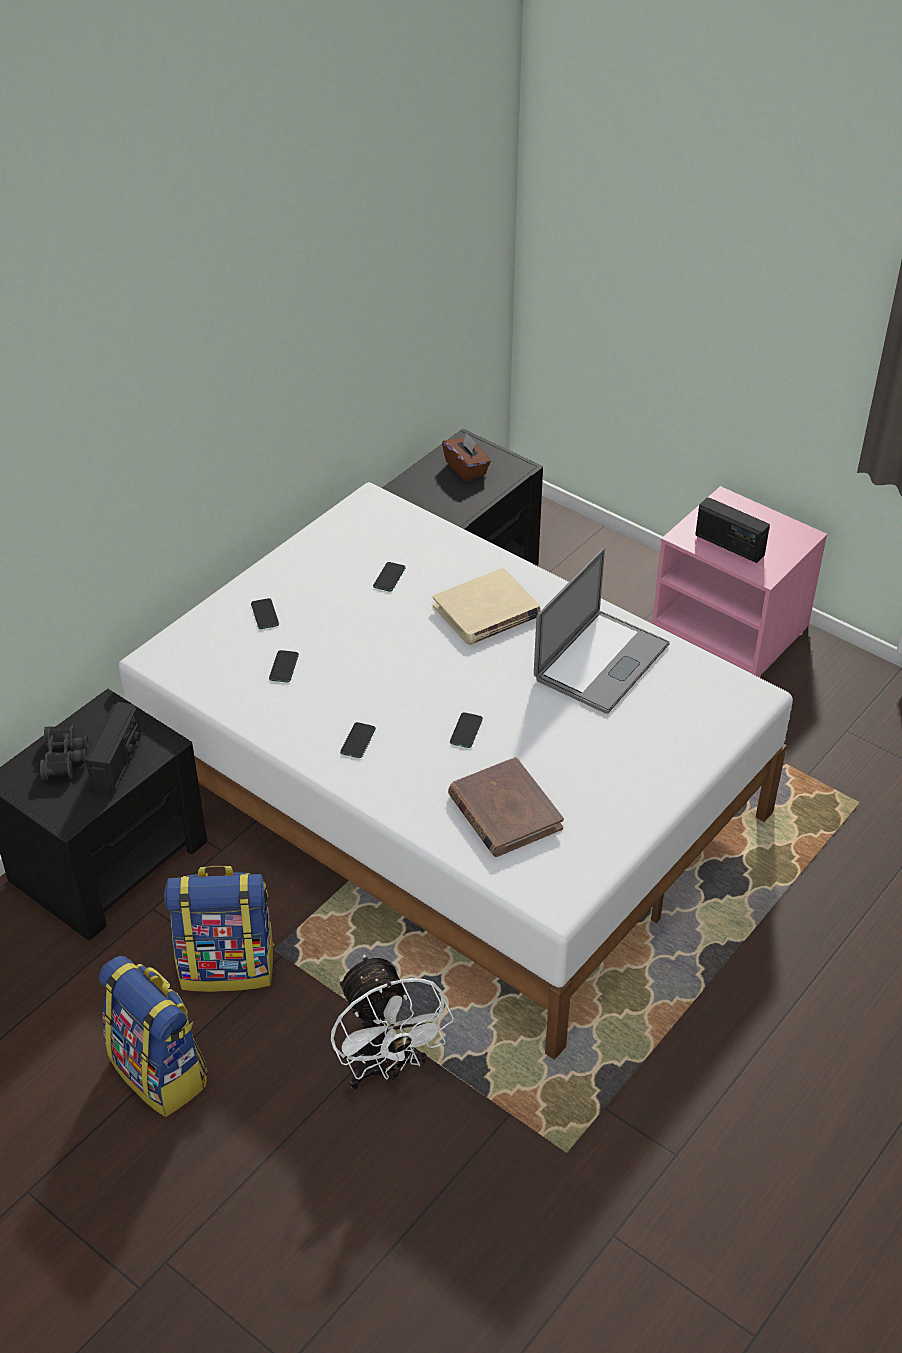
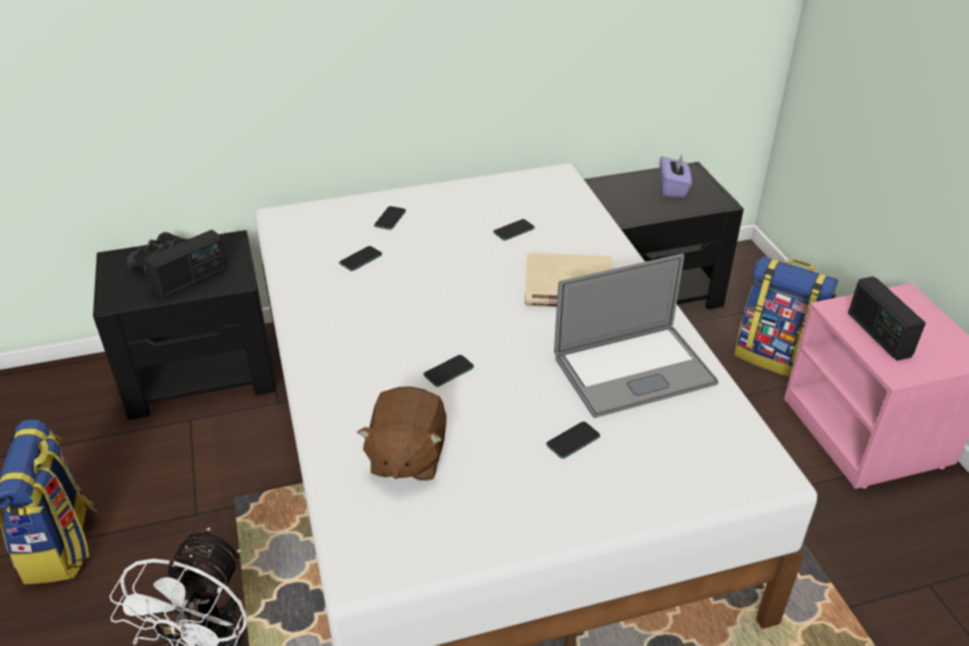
camera: 35 degrees right, 5 degrees down
(228, 966) = (191, 491): backpack -> backpack (775, 356)
(358, 741) = (352, 337): phone -> phone (573, 441)
(466, 469) = (673, 188): brown tissue box -> purple tissue box
(504, 811) = (406, 457): brown book -> brown plush toy

